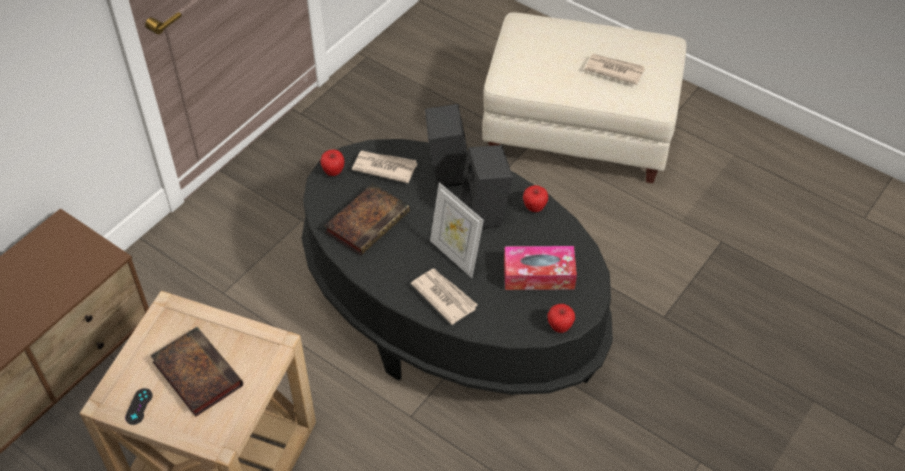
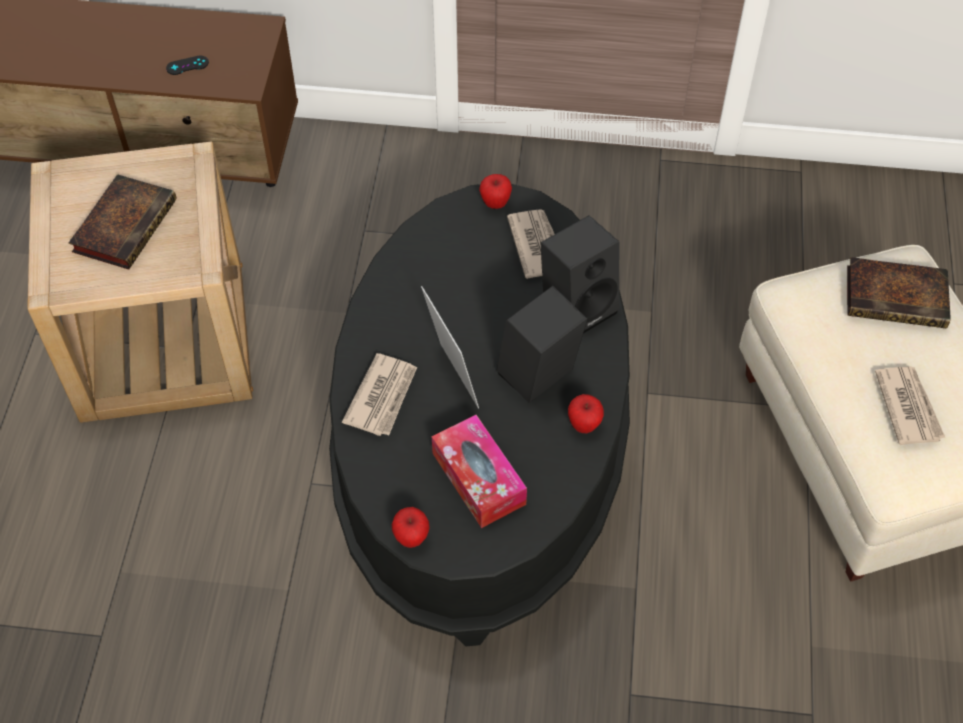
camera: 60 degrees right, 5 degrees up
(139, 406) = (61, 202): black game controller -> black game controller (187, 65)
(368, 221) = (445, 271): book -> book (898, 297)
(455, 255) = (451, 379): picture frame -> picture frame turned 135 degrees clockwise

